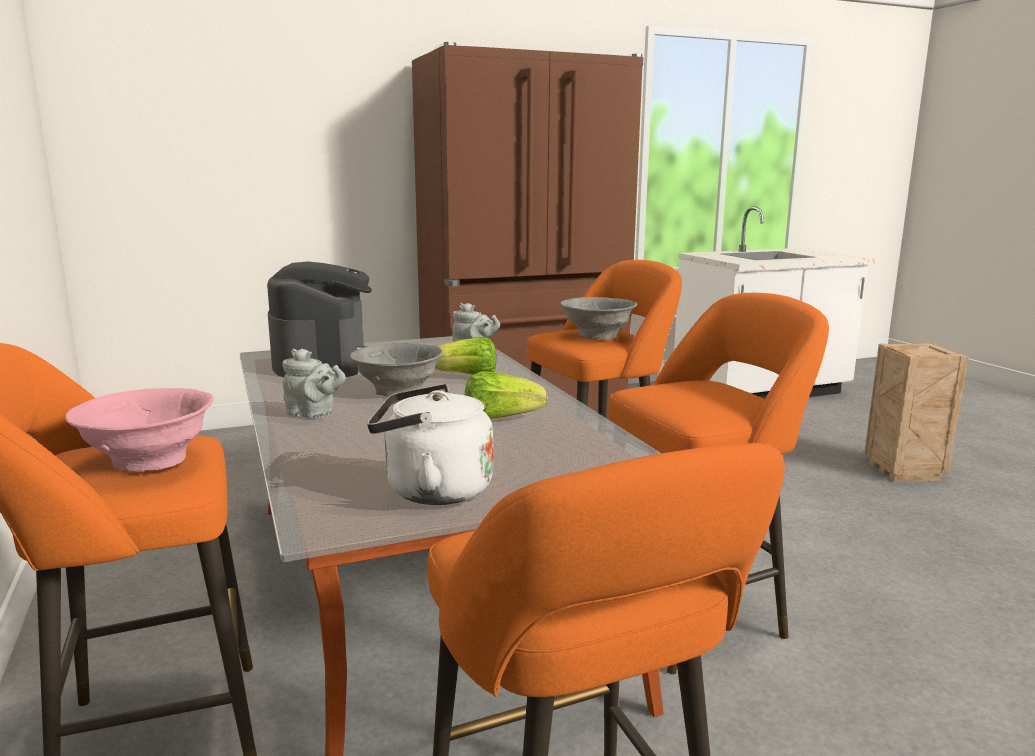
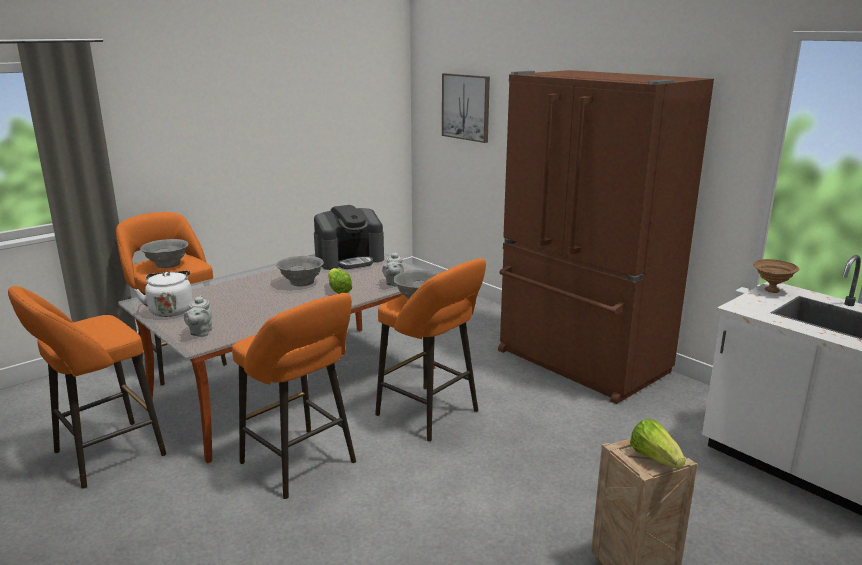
camera: 70 degrees right, 5 degrees up
(149, 462) = (167, 265): pink bowl -> grey bowl
(207, 123) = (466, 107): none -> picture
(313, 414) = (259, 276): grey teapot -> grey teapot (200, 333)
(500, 418) = (266, 307): lettuce -> lettuce (655, 458)
(705, 255) = (772, 290): none -> brown bowl

